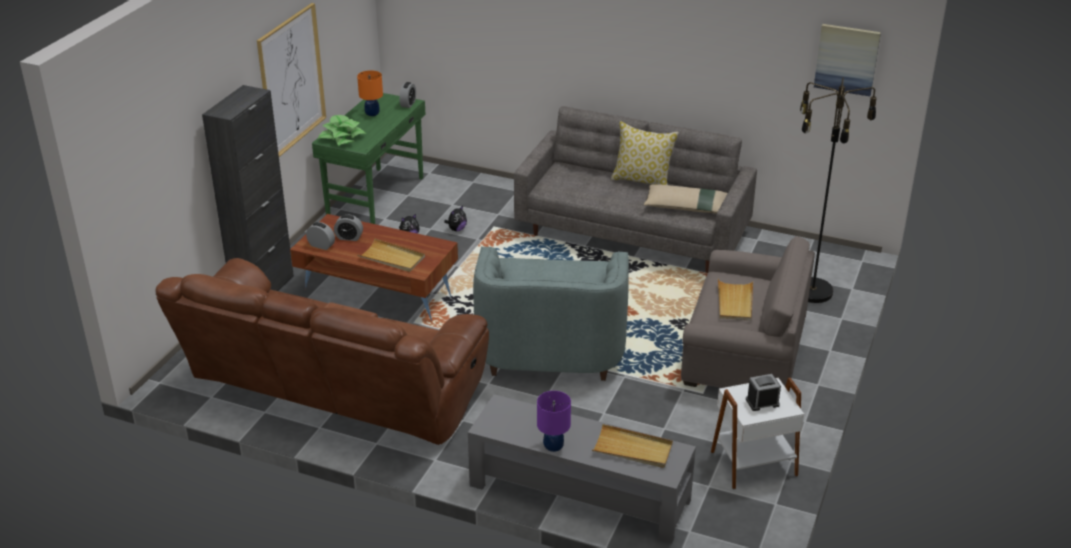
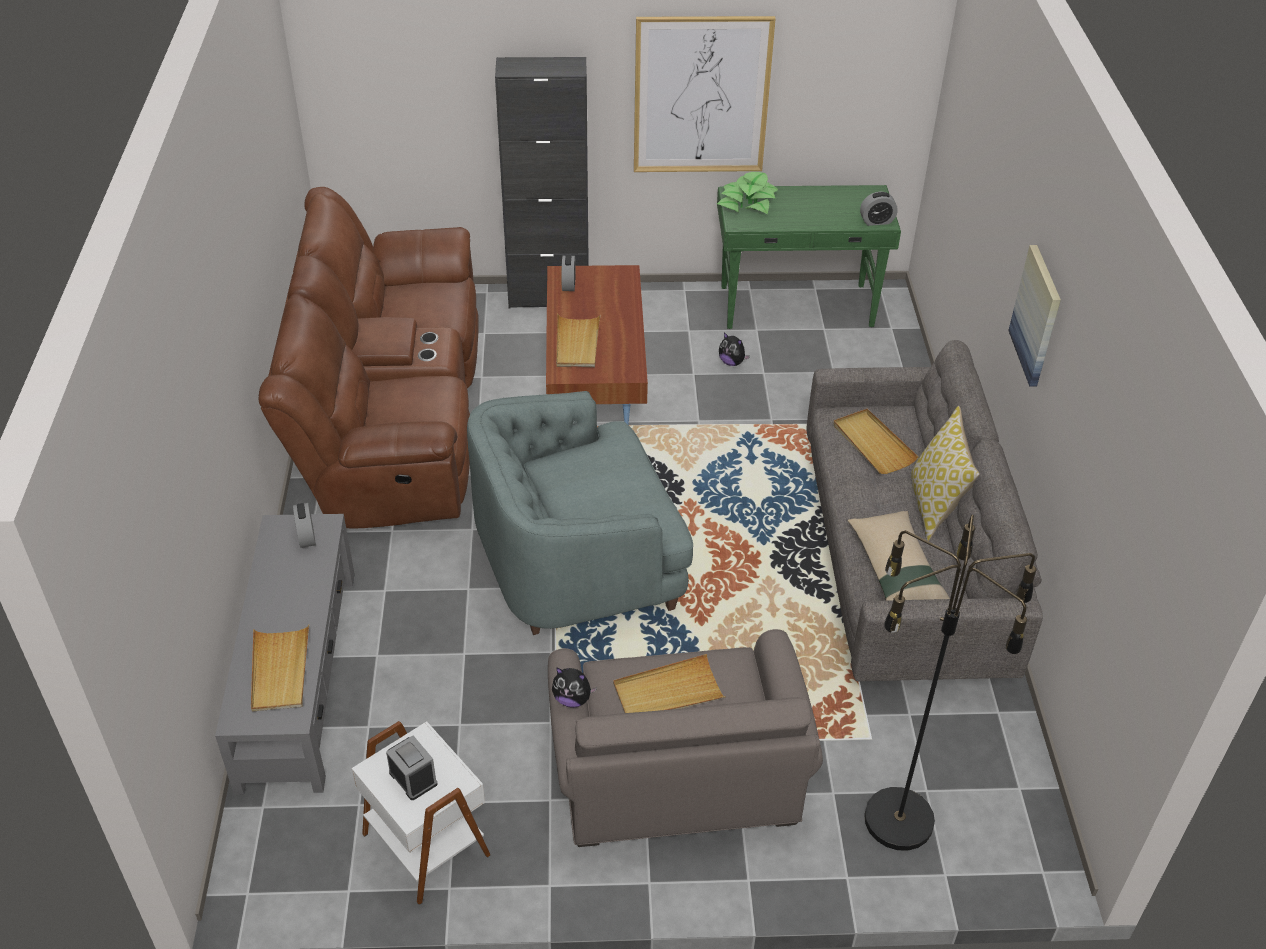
camera: 65 degrees right, 10 degrees up
(349, 237) = (599, 298): alarm clock -> alarm clock (306, 536)
(373, 114) = (825, 204): orange table lamp -> none
(456, 229) = (779, 395): plush toy -> plush toy (572, 699)
(554, 447) = (258, 597): purple table lamp -> none
(579, 183) = (873, 444): none -> beige tray
(847, 59) = (1157, 555): picture -> picture (1037, 315)

